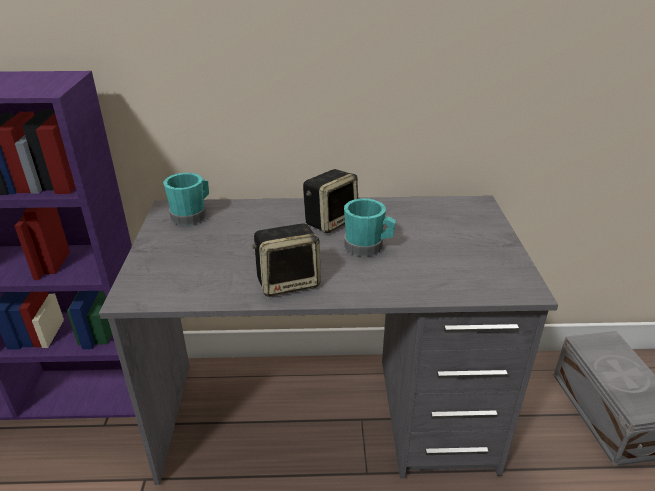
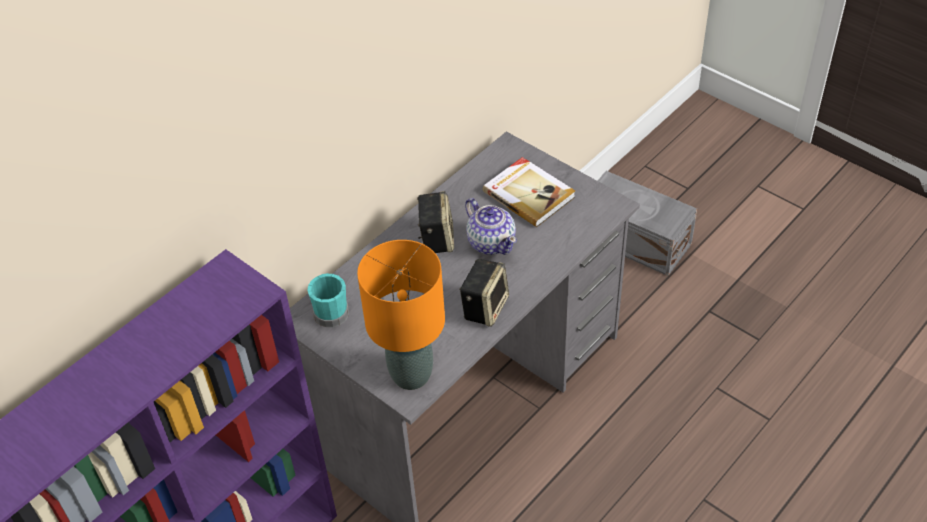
camera: 45 degrees left, 15 degrees up
(159, 284) = (411, 374): none -> orange table lamp
(368, 247) = (491, 242): turquoise mug -> teapot
(451, 237) = (529, 193): none -> book

